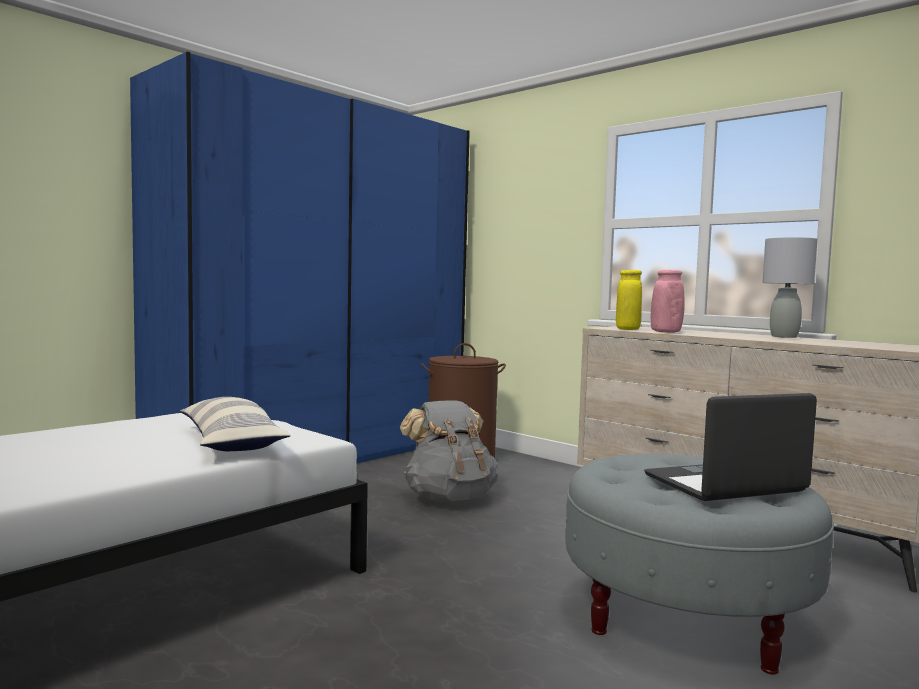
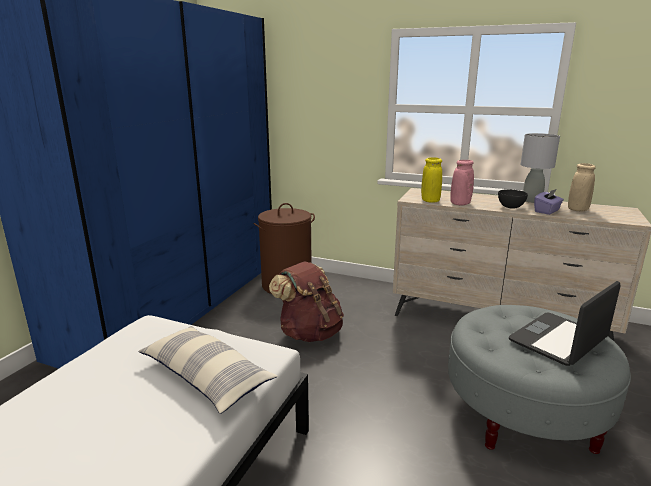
camera: 20 degrees left, 15 degrees up
(449, 498) = (309, 333): grey backpack -> brown backpack
(737, 336) = (510, 207): none -> grey bowl
(788, 340) = (547, 211): none -> purple tissue box
(843, 342) = (578, 210): none -> beige vase

